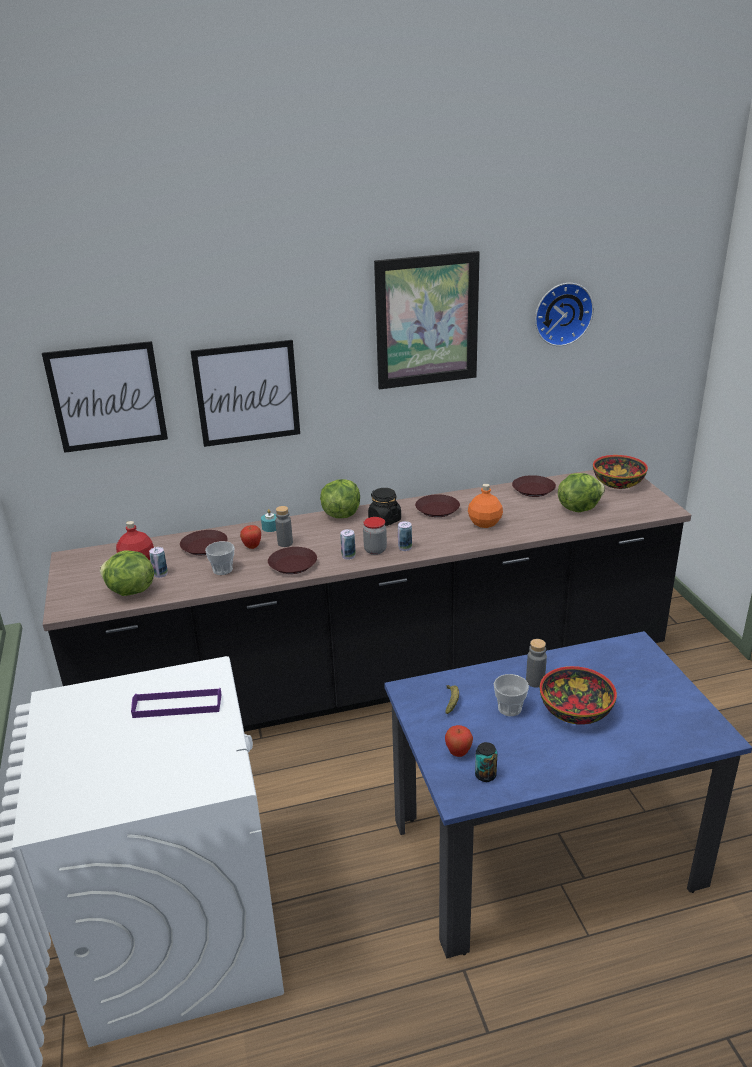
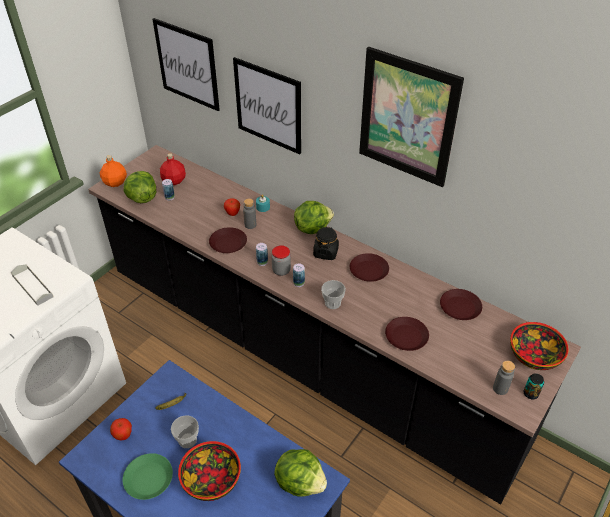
camera: 50 degrees right, 15 degrees up
(177, 706) = (32, 286): purple tray -> grey tray
(204, 547) = (213, 195): brown plate -> brown plate (406, 336)
(222, 570) = (195, 218): cup -> cup (332, 303)
(485, 523) = (376, 306): orange bottle -> orange bottle (115, 182)
(485, 775) = (110, 461): can -> can (530, 393)
(535, 681) = (228, 439): grey bottle -> grey bottle (500, 388)
(535, 754) = (149, 478): none -> green plate
(562, 313) = (542, 175): wall clock -> none
(578, 508) = (459, 350): lettuce -> lettuce (300, 482)

